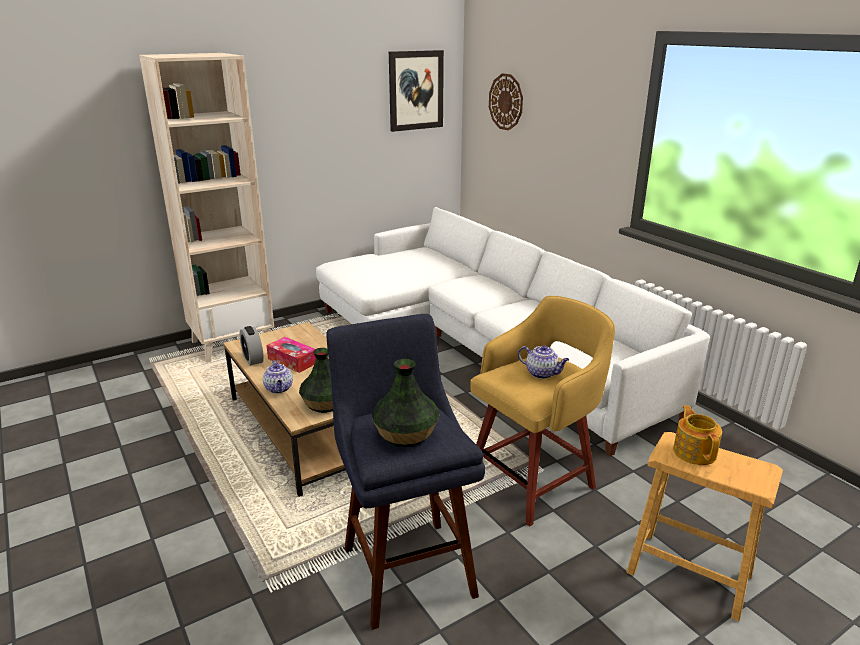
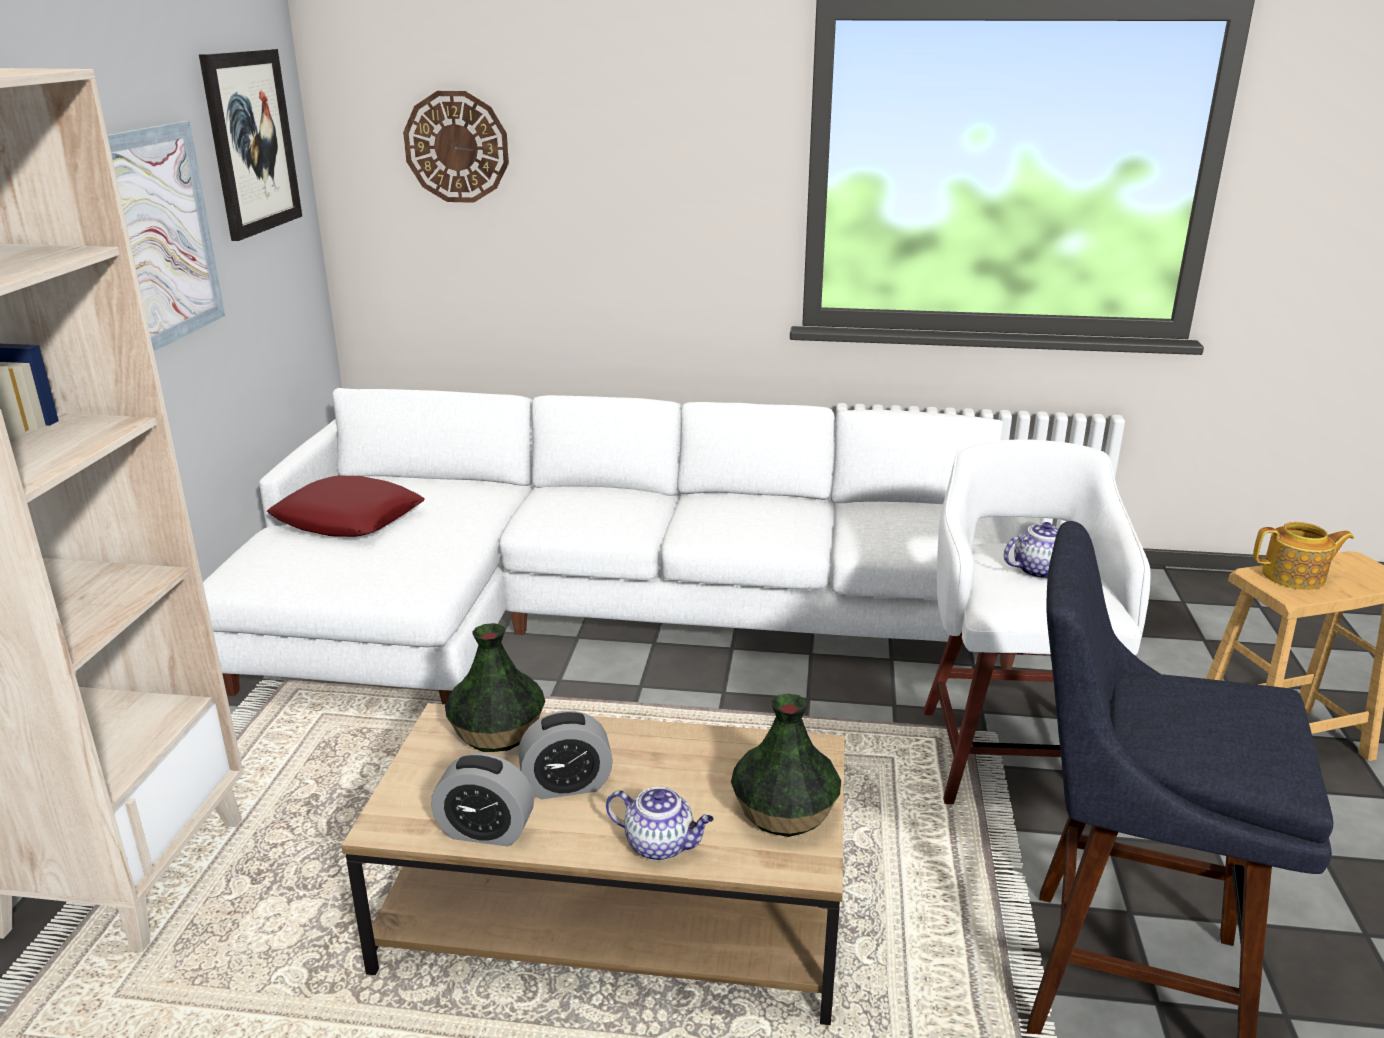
camera: 50 degrees left, 0 degrees up
(292, 361) = (567, 785): tissue box -> alarm clock
(344, 123) = (160, 236): none -> picture
(392, 259) = (348, 519): none -> red pillow
(405, 434) = (1227, 726): vase -> vase (496, 732)
(534, 480) = (1009, 753): yellow stool -> white stool
(694, 452) = (1295, 577): teapot -> teapot turned 150 degrees clockwise

